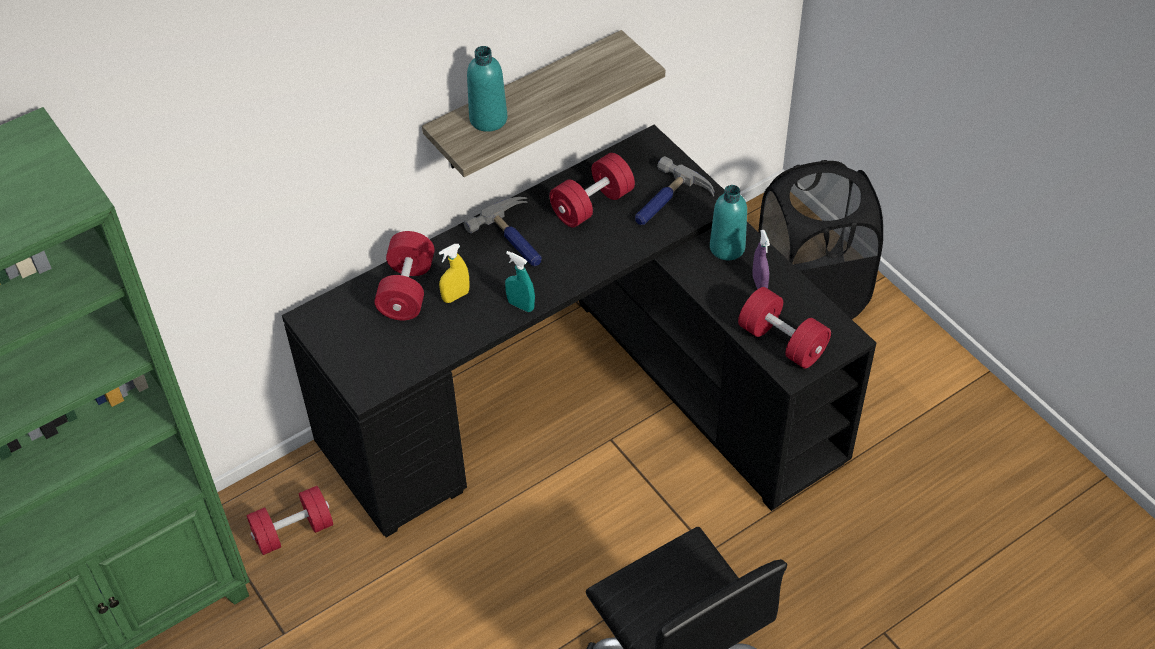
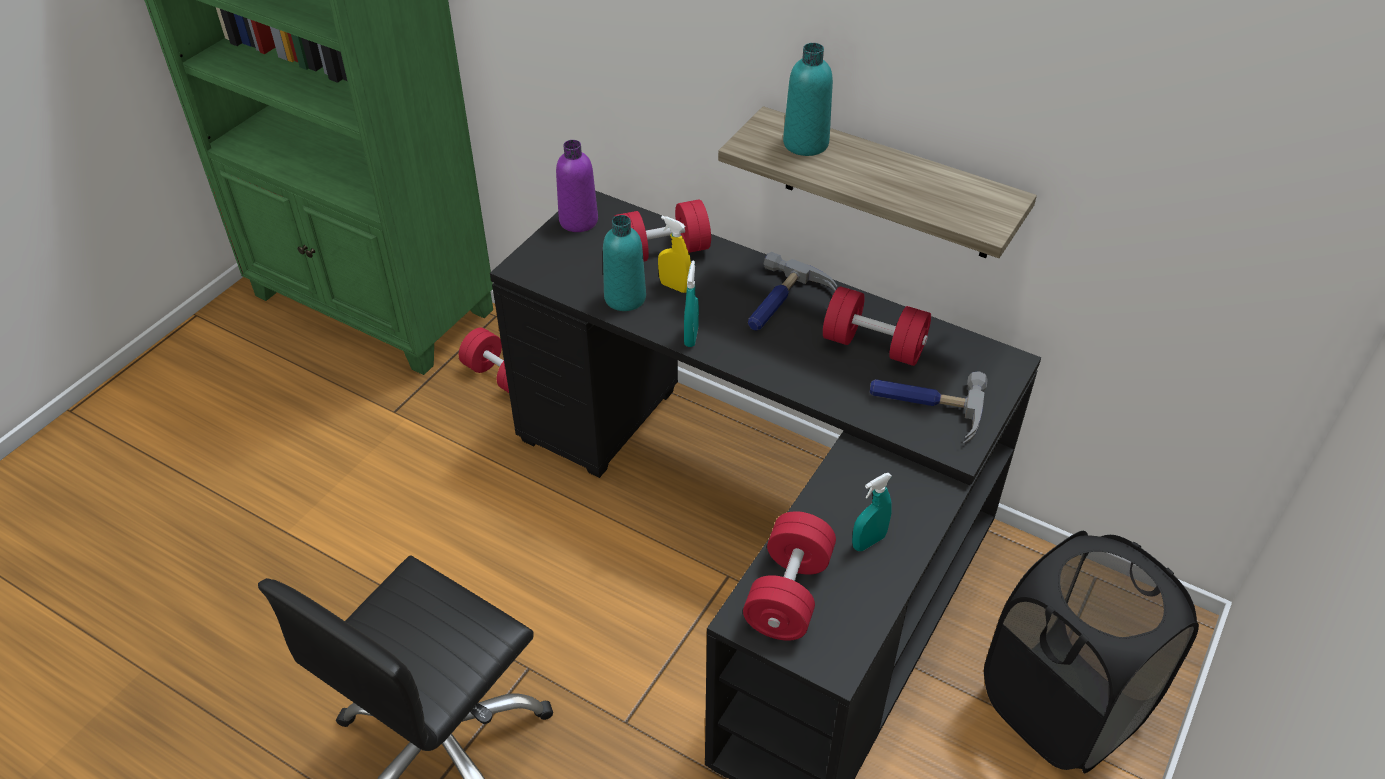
camera: 65 degrees right, 5 degrees down
(328, 333) = (578, 221): none -> purple bottle
(727, 248) = (906, 492): turquoise bottle -> turquoise bottle (625, 298)
(759, 284) = (868, 542): purple spray bottle -> turquoise spray bottle

